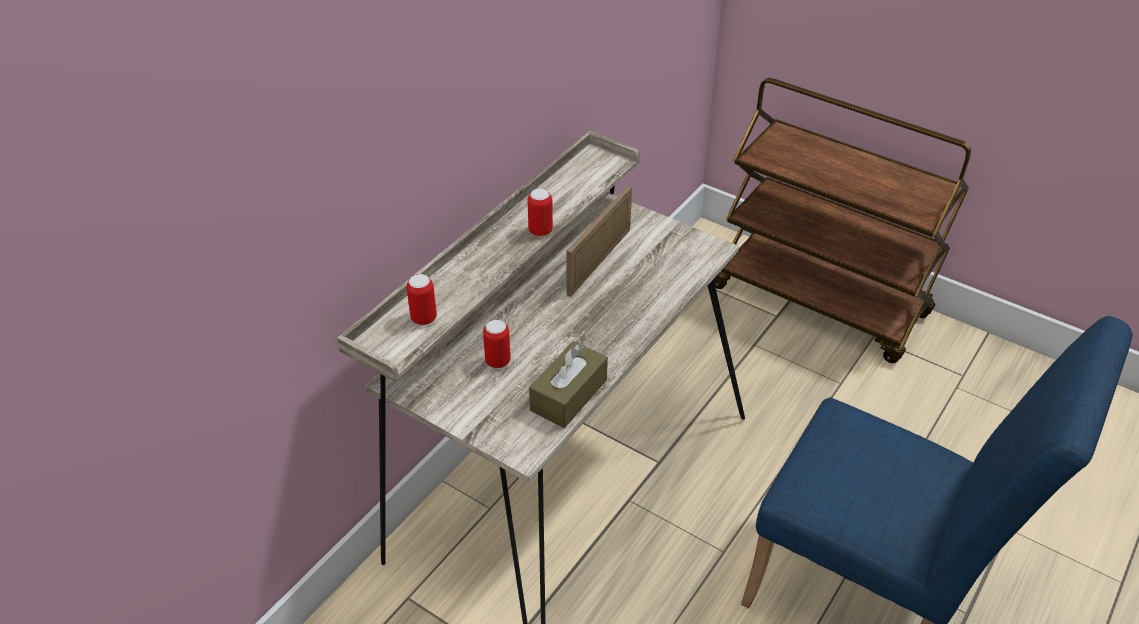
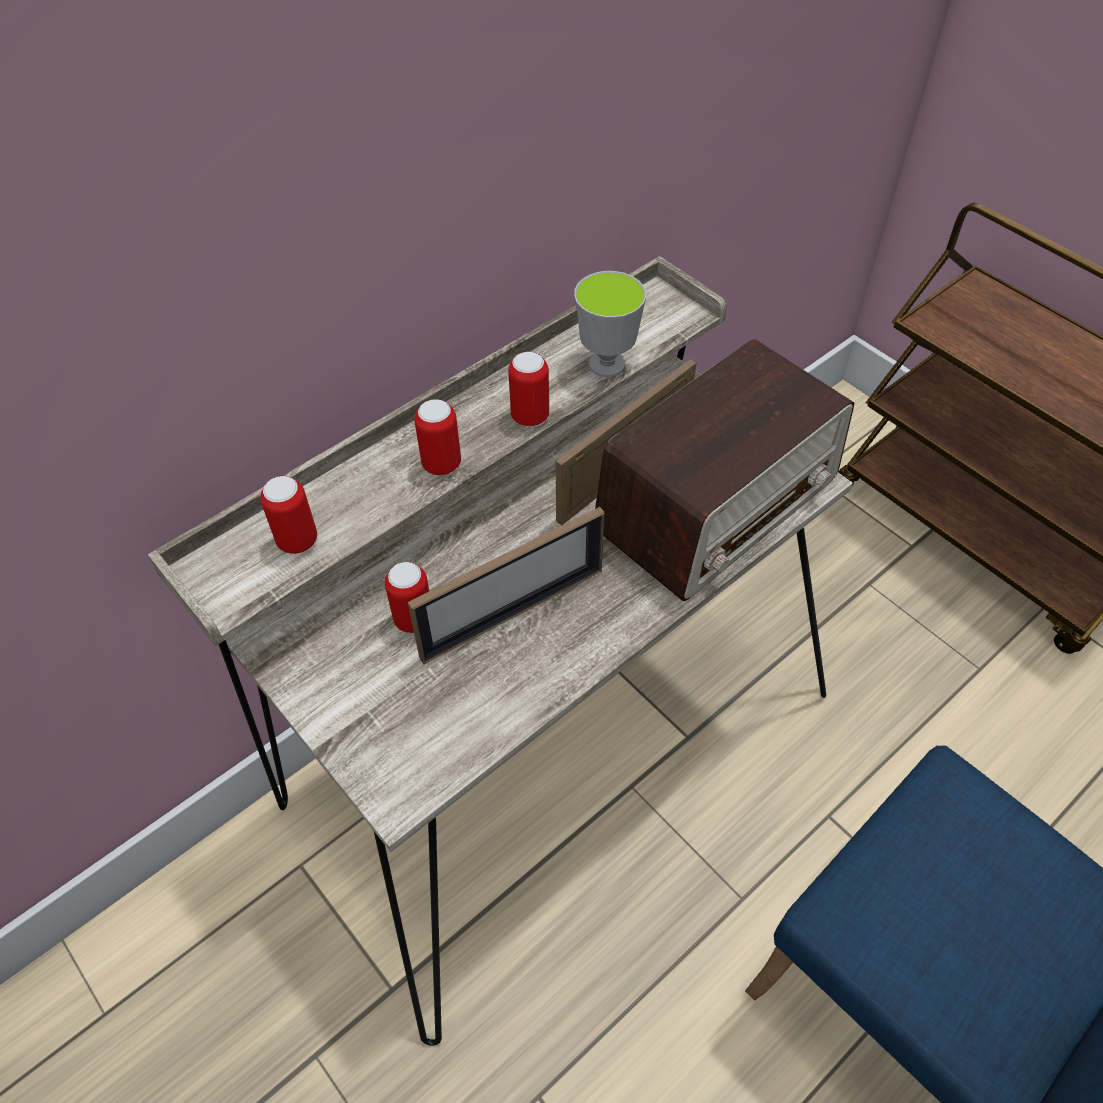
camera: 15 degrees right, 10 degrees up
(496, 265) = (441, 464): none -> can
(558, 347) = (513, 613): none -> picture frame
(568, 395) = (501, 705): brown tissue box -> none
(577, 196) = (607, 364): none -> cup
(662, 269) = (718, 503): none -> radio

